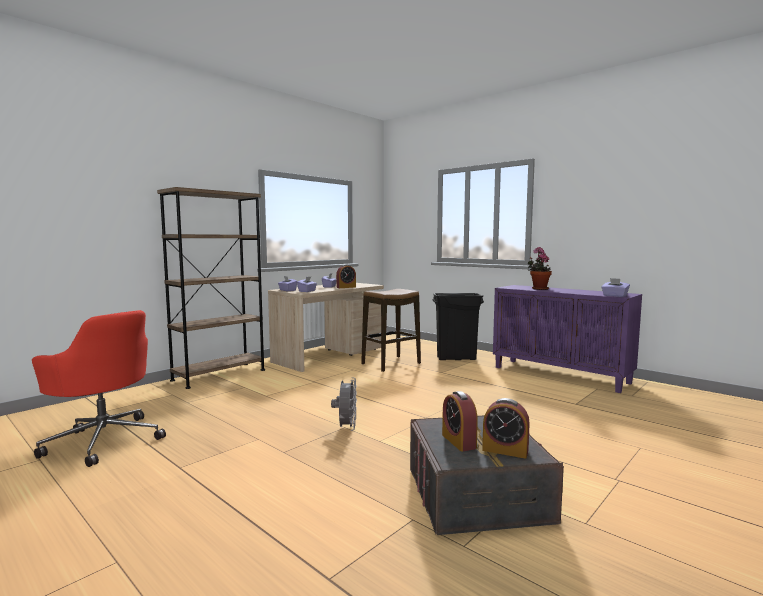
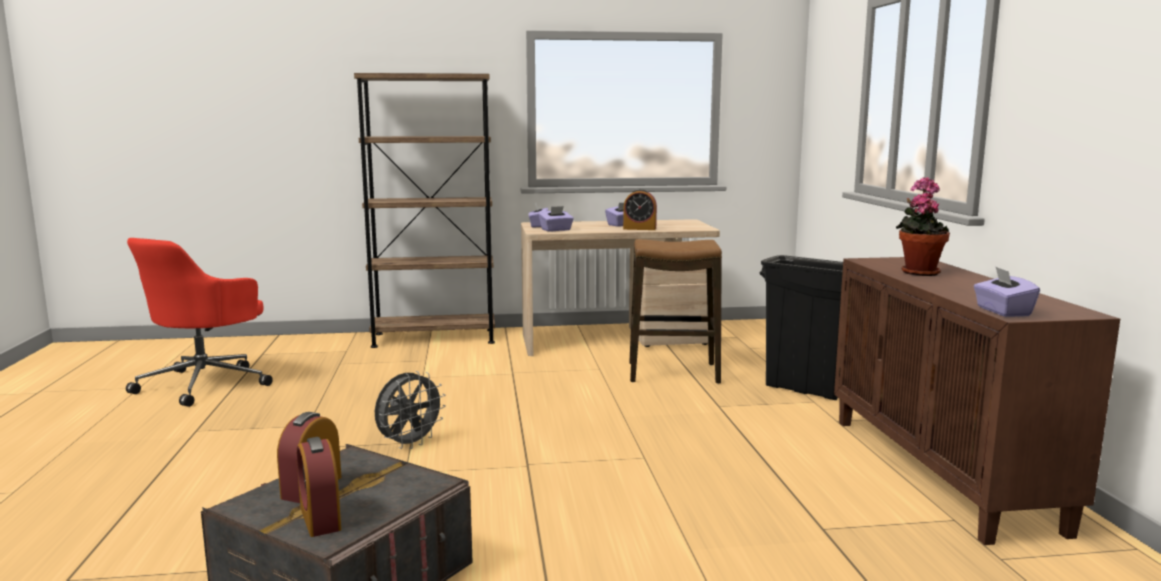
camera: 40 degrees right, 5 degrees up
(104, 440) = (205, 384): red office chair -> red office chair turned 45 degrees clockwise
(561, 375) = (942, 472): purple cabinet -> brown cabinet

